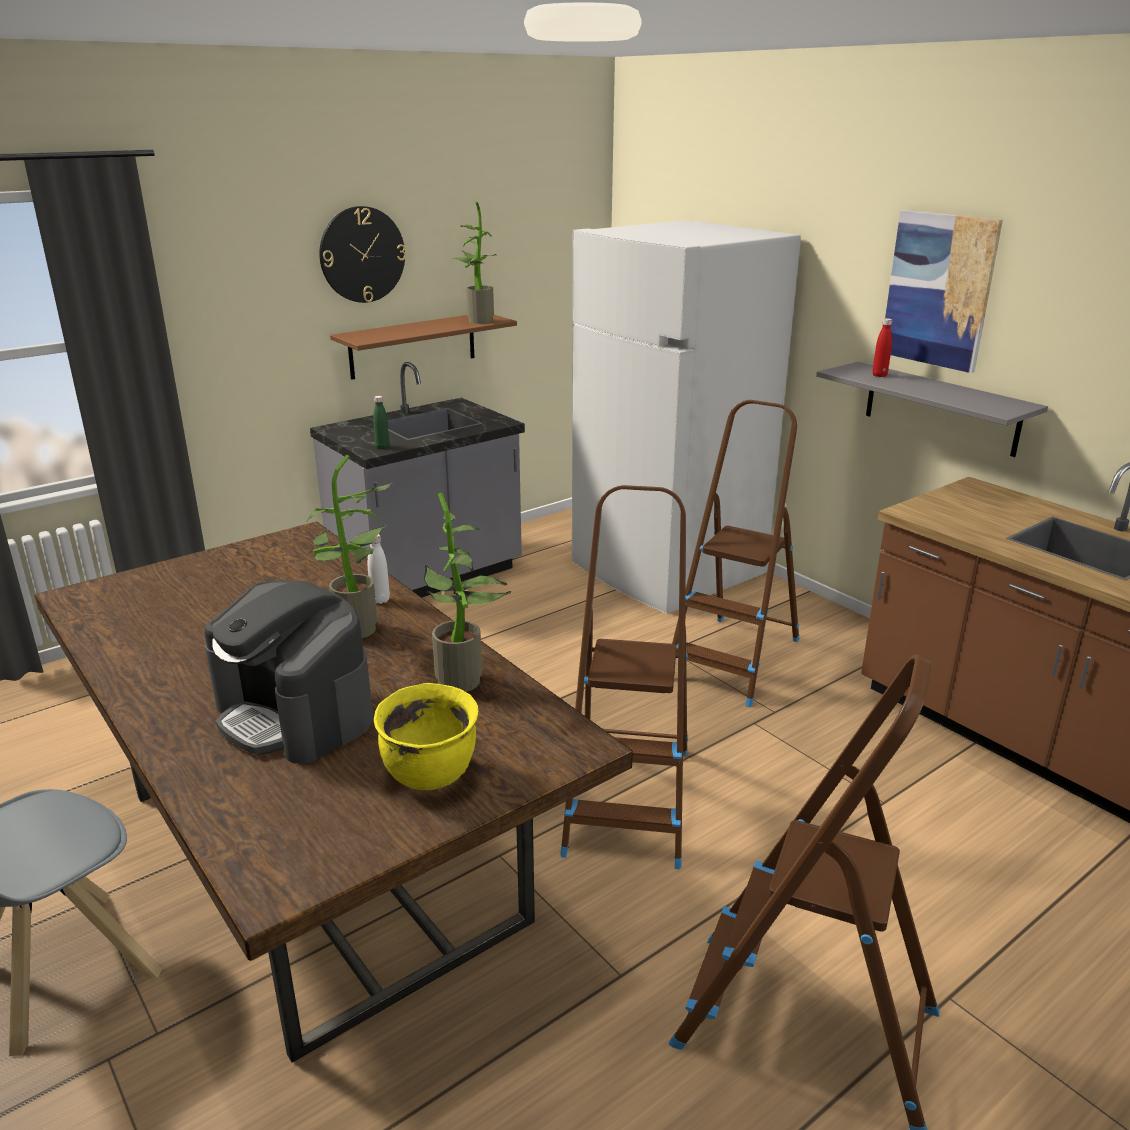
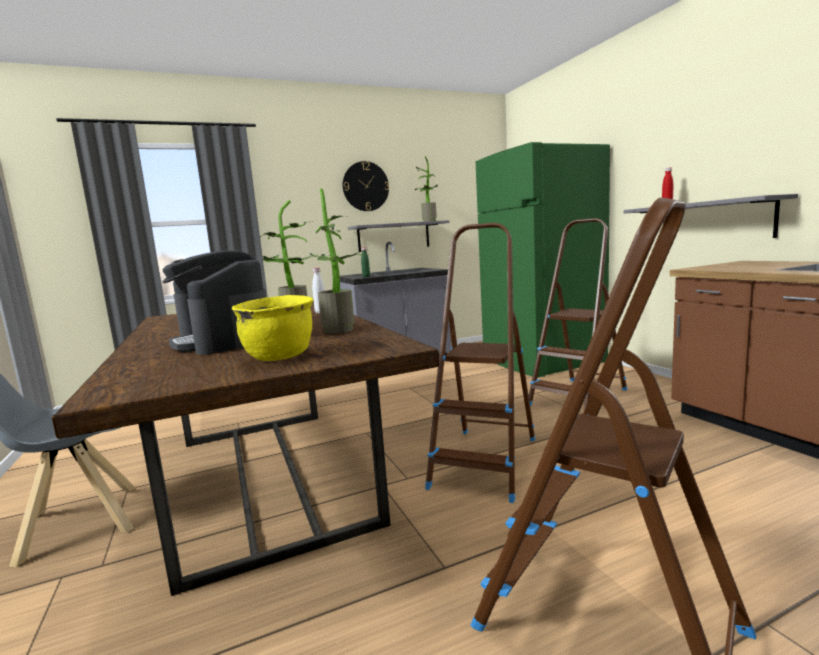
camera: 15 degrees right, 15 degrees down
(413, 345) = (394, 236): brown shelf -> grey shelf
(667, 568) = (542, 360): white fridge -> green fridge
(938, 290) = (703, 144): picture -> none

